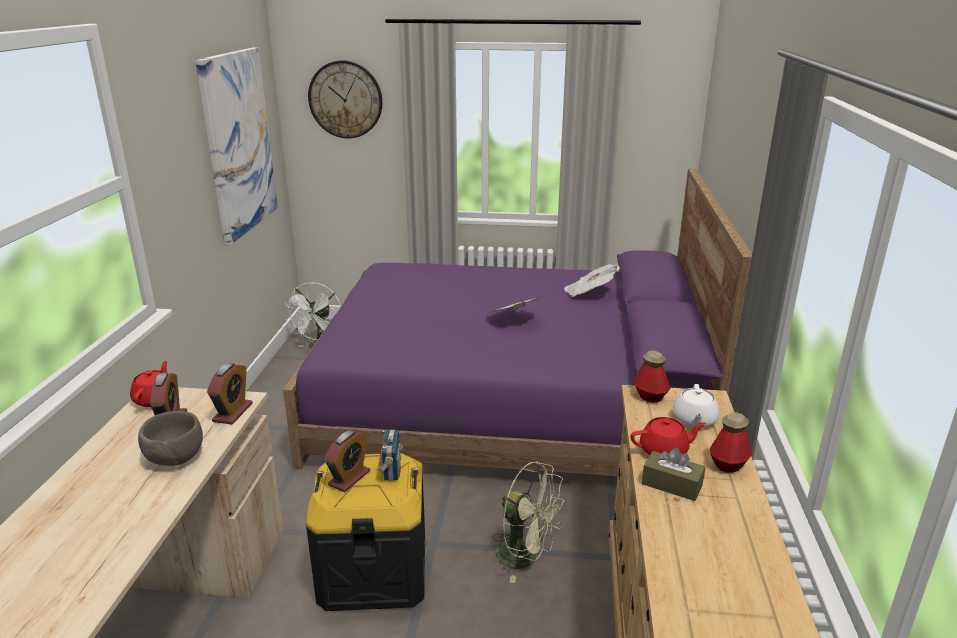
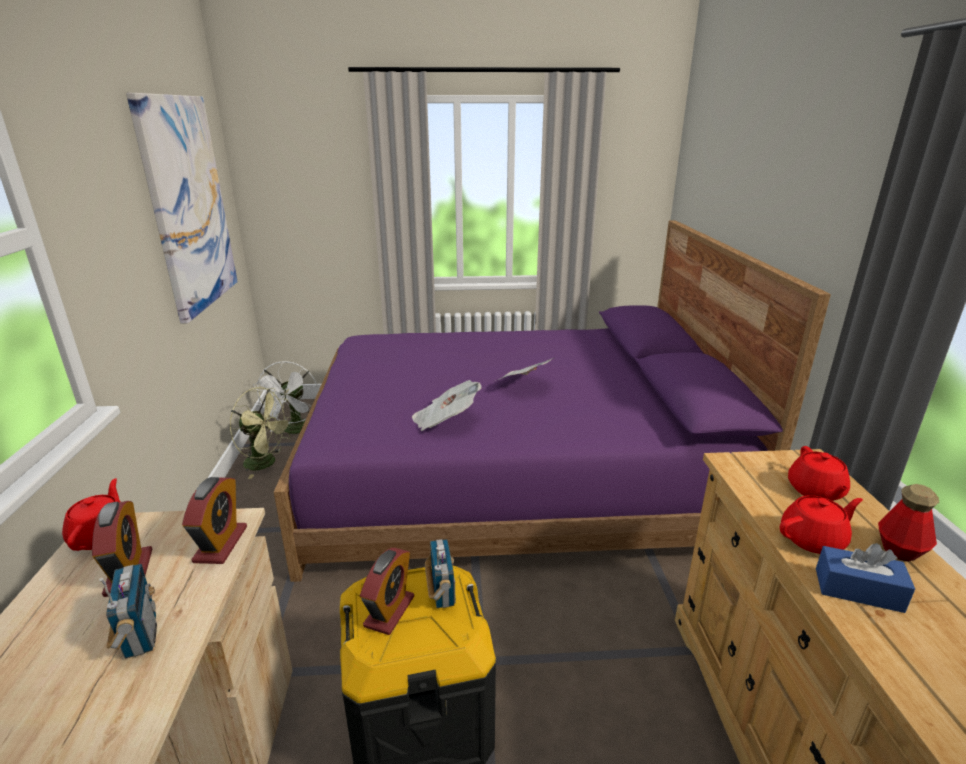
camera: 10 degrees left, 0 degrees up
(175, 459) = (140, 637): brown bowl -> radio
(345, 99) = (306, 161): wall clock -> none
(525, 557) = (595, 665): green fan -> green fan (266, 463)
(589, 293) = (586, 351): newspaper -> newspaper (445, 421)
(650, 396) = (745, 465): bottle -> none
(671, 484) = (858, 590): brown tissue box -> blue tissue box
(694, 420) = (815, 491): white teapot -> red teapot

